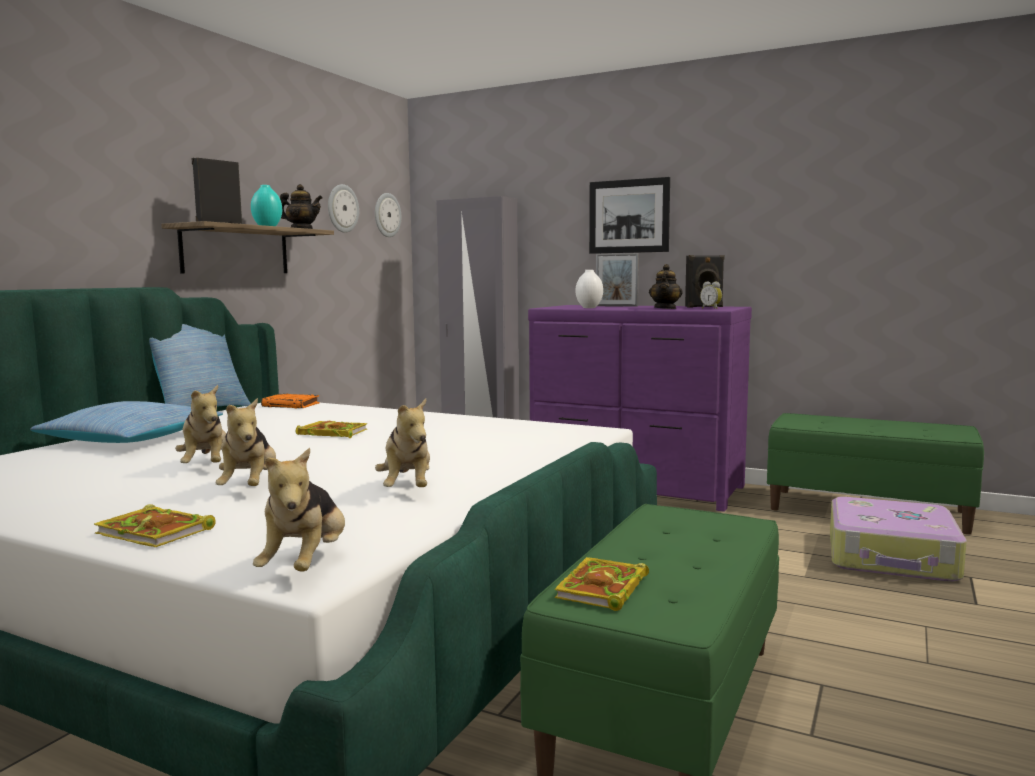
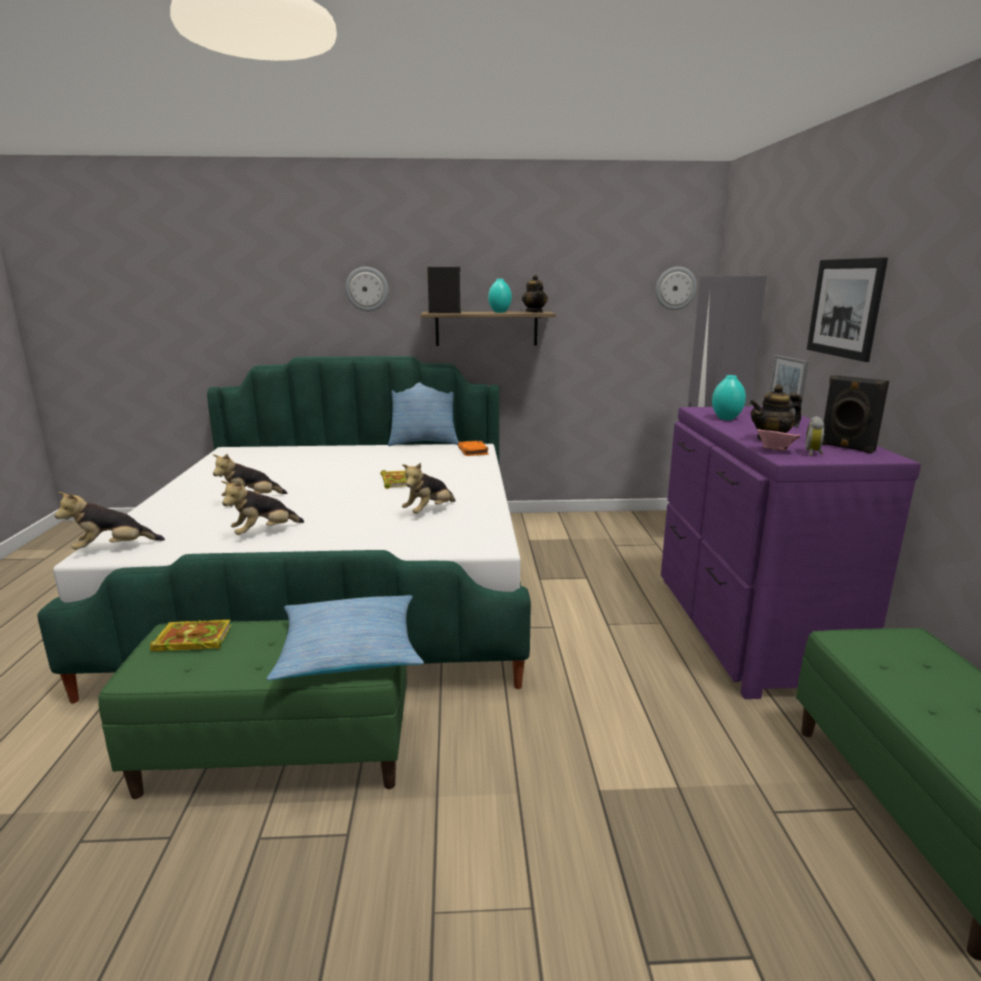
camera: 60 degrees right, 10 degrees up
(132, 439) = (342, 452): pillow -> pillow (349, 651)
(157, 532) = (163, 509): book -> none
(206, 466) = (292, 481): plush toy -> plush toy (429, 512)
(342, 208) = (611, 287): wall clock -> wall clock (367, 289)
(589, 307) = (726, 418): white vase -> turquoise vase
(696, 309) = (774, 451): none -> pink bowl
(892, 557) = (743, 862): suitcase -> none

